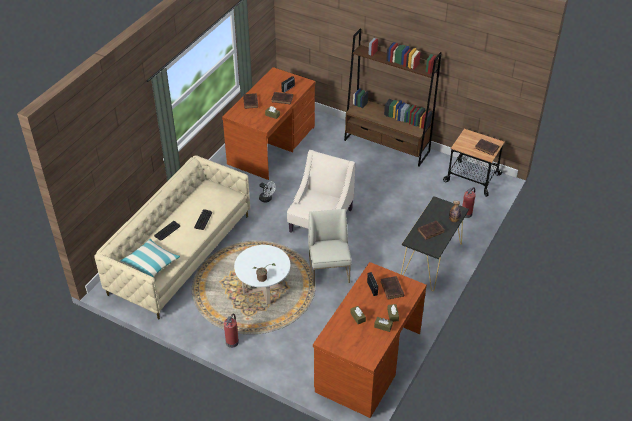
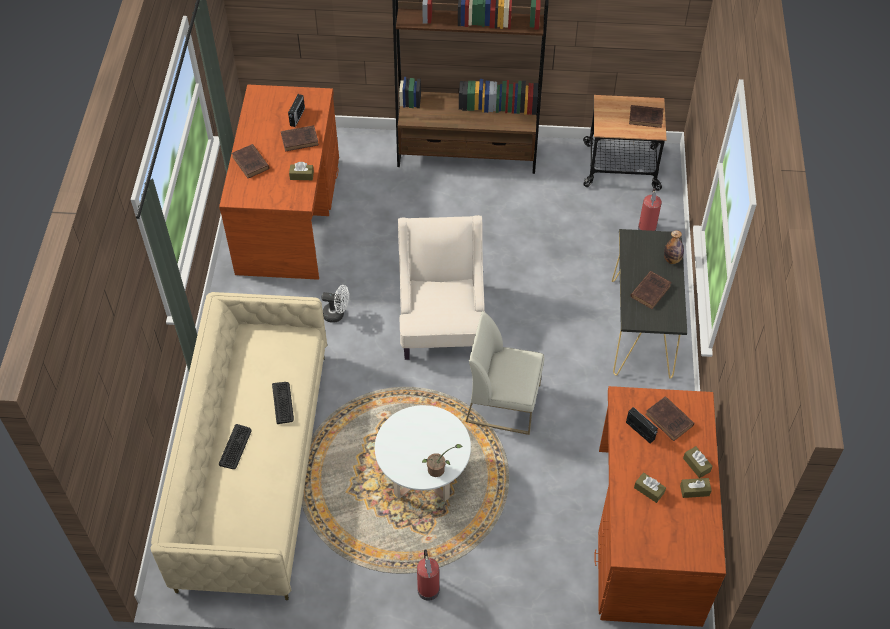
camera: 25 degrees left, 10 degrees up
(150, 263) = (243, 518): pillow -> none
(329, 270) = (504, 403): white chair -> white chair turned 45 degrees counterclockwise

